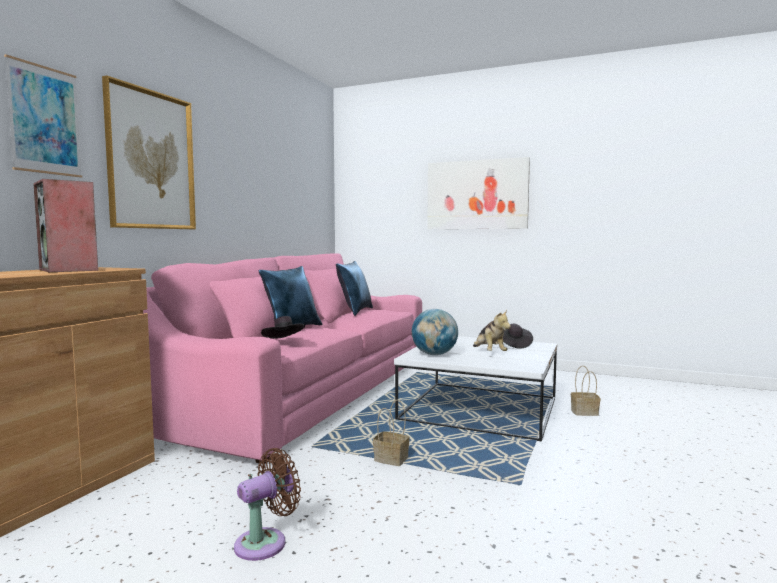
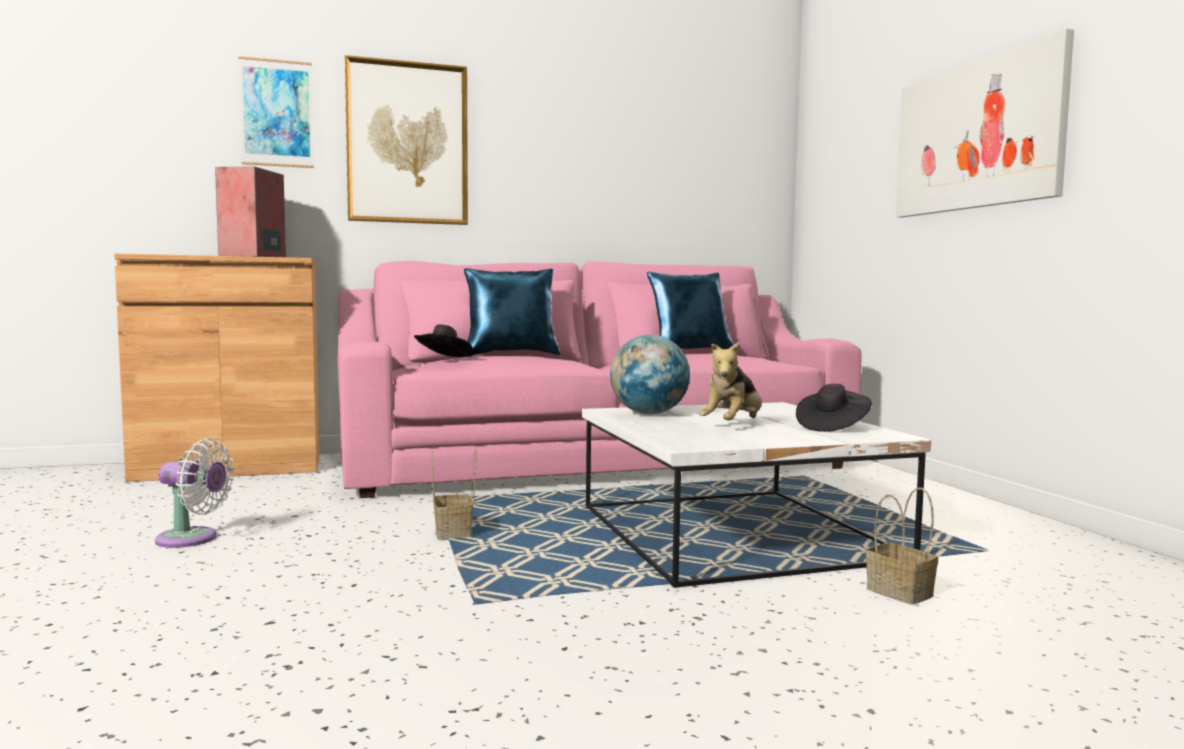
camera: 50 degrees right, 0 degrees up
(266, 542) = (192, 539): brown fan -> white fan

